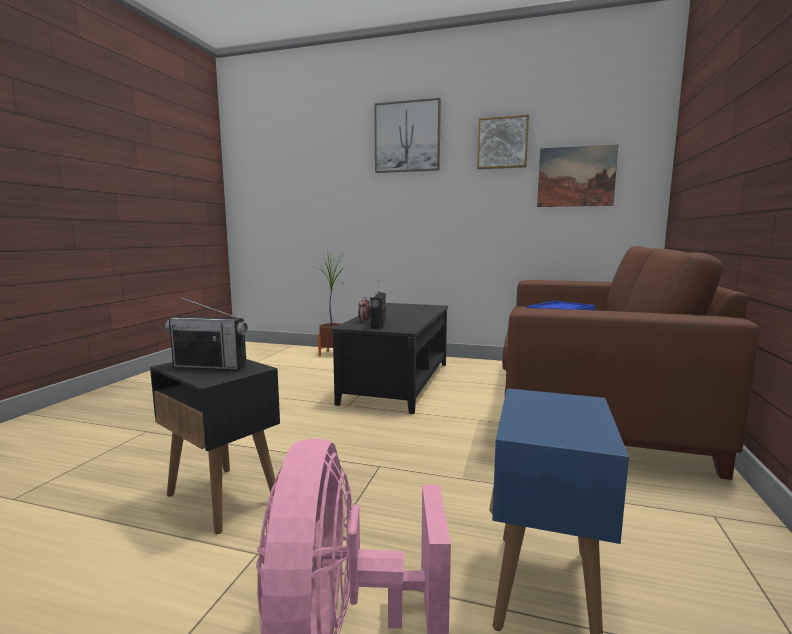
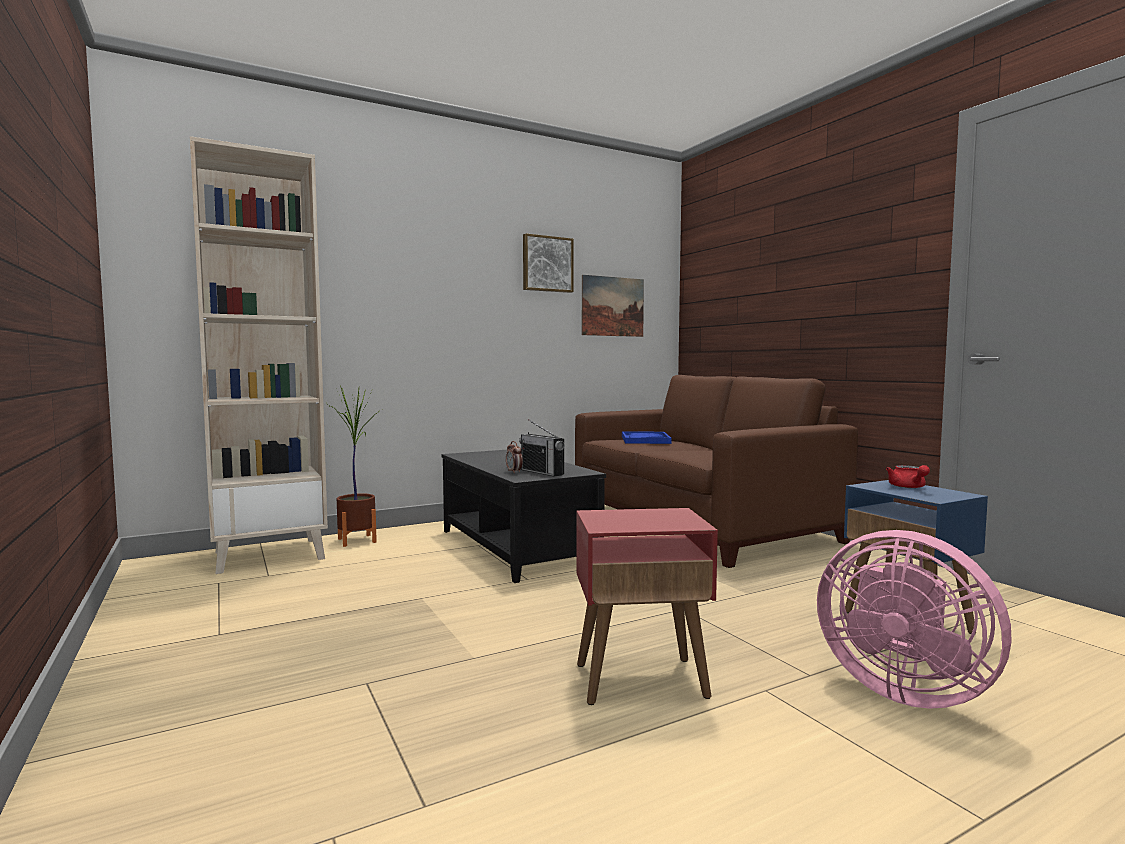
camera: 45 degrees left, 5 degrees down
(210, 366) = (639, 519): radio -> none
(223, 498) = (642, 680): black side table -> red side table
(281, 352) = (270, 555): none -> beige bookcase
(407, 137) = (441, 241): picture -> none
(565, 411) = (908, 487): none -> red teapot

